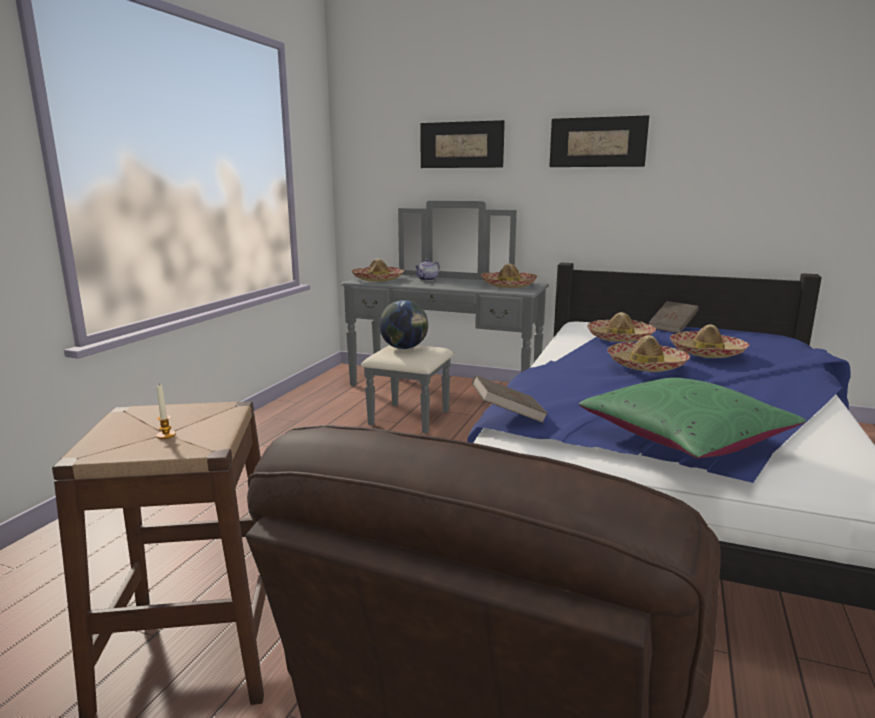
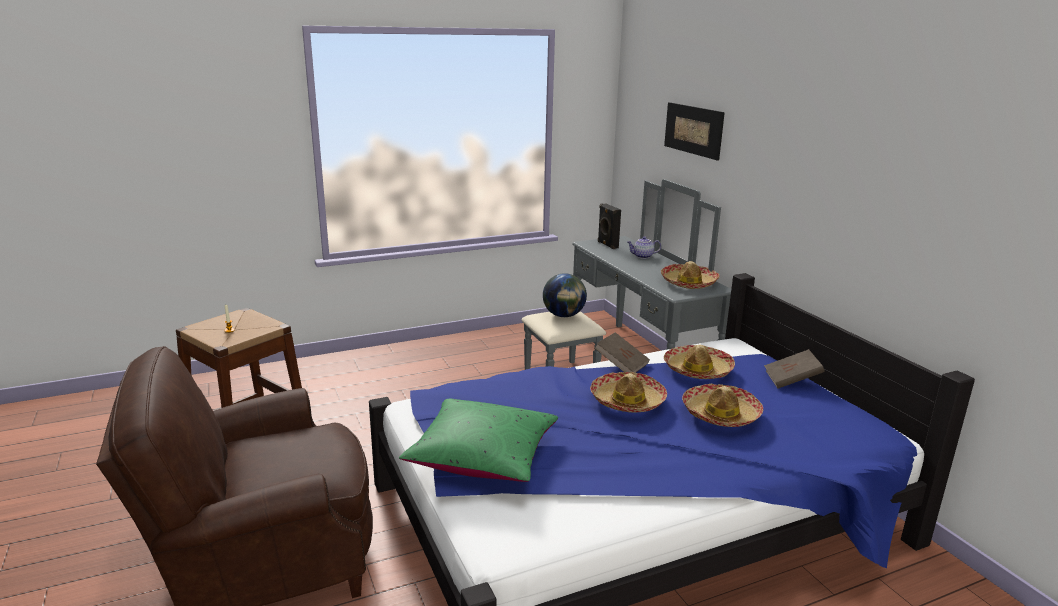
camera: 45 degrees right, 5 degrees up
(378, 279) = (607, 245): hat -> black speaker
(508, 415) = (434, 391): brown book -> brown book (621, 365)
(597, 142) = (791, 152): picture -> none

